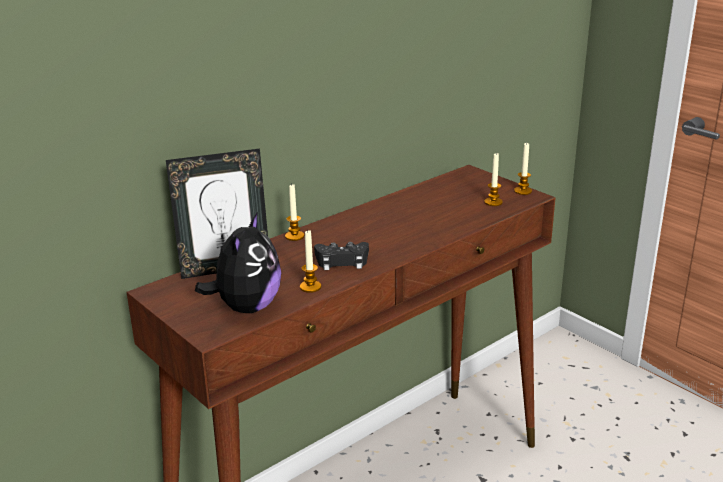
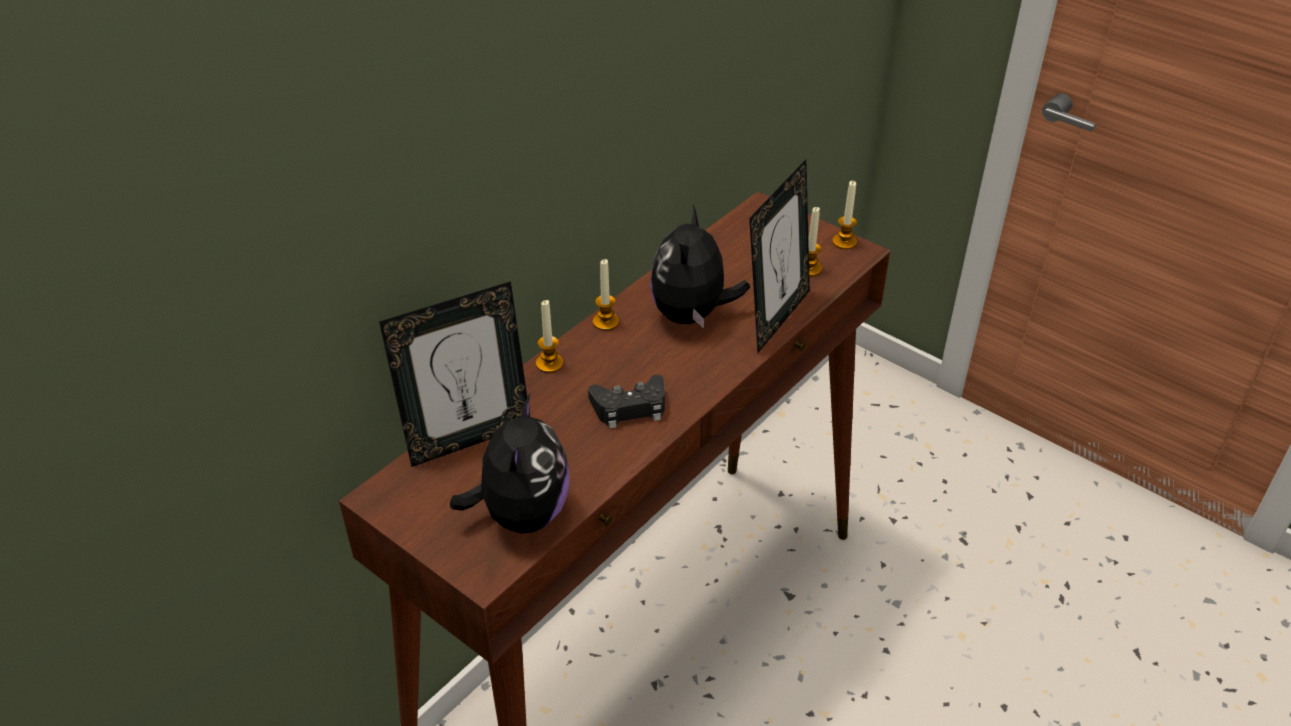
camera: 10 degrees left, 15 degrees up
(310, 287) = (599, 464): candle -> candle (606, 322)
(402, 219) = (692, 315): none -> plush toy
(461, 224) = (775, 318): none -> picture frame

